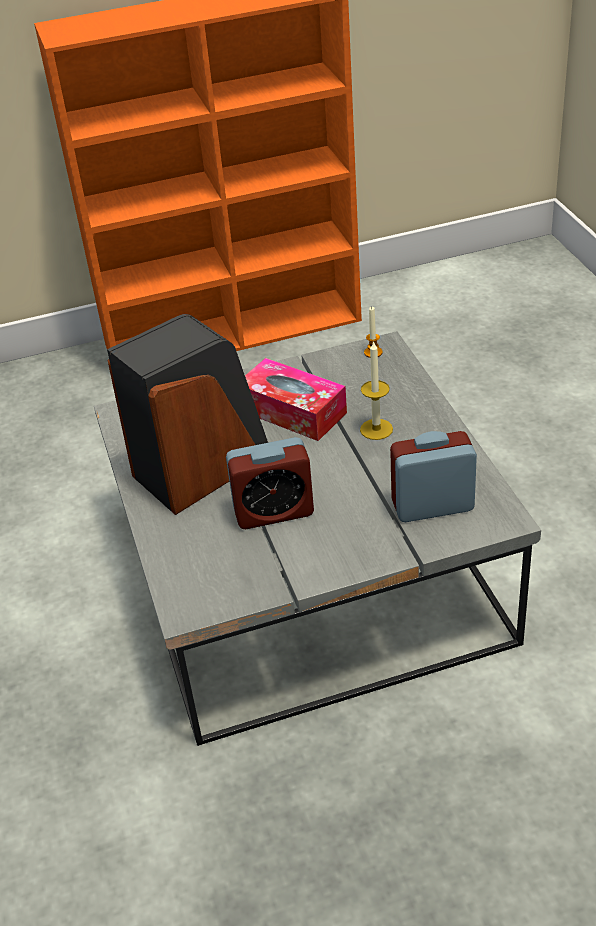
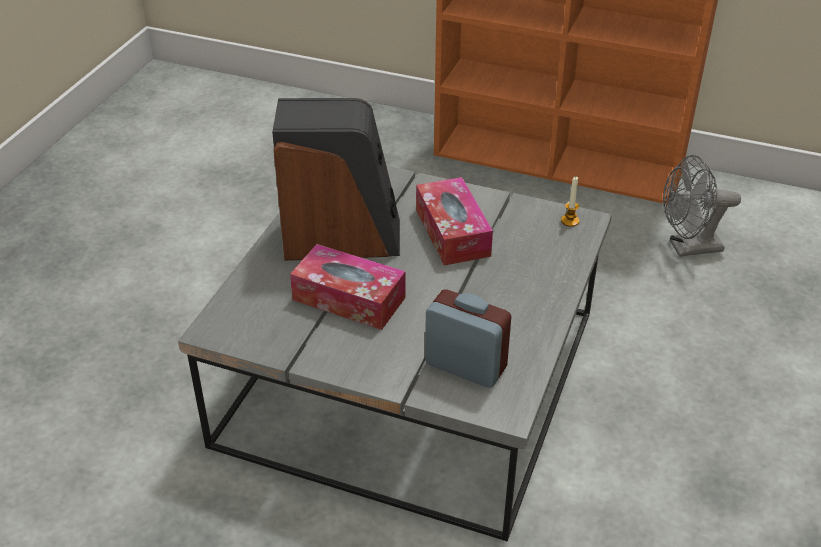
camera: 35 degrees right, 0 degrees up
(273, 512) = (349, 298): alarm clock -> tissue box
(376, 429) = (497, 282): candle -> none
(409, 347) = (688, 248): none -> grey fan

